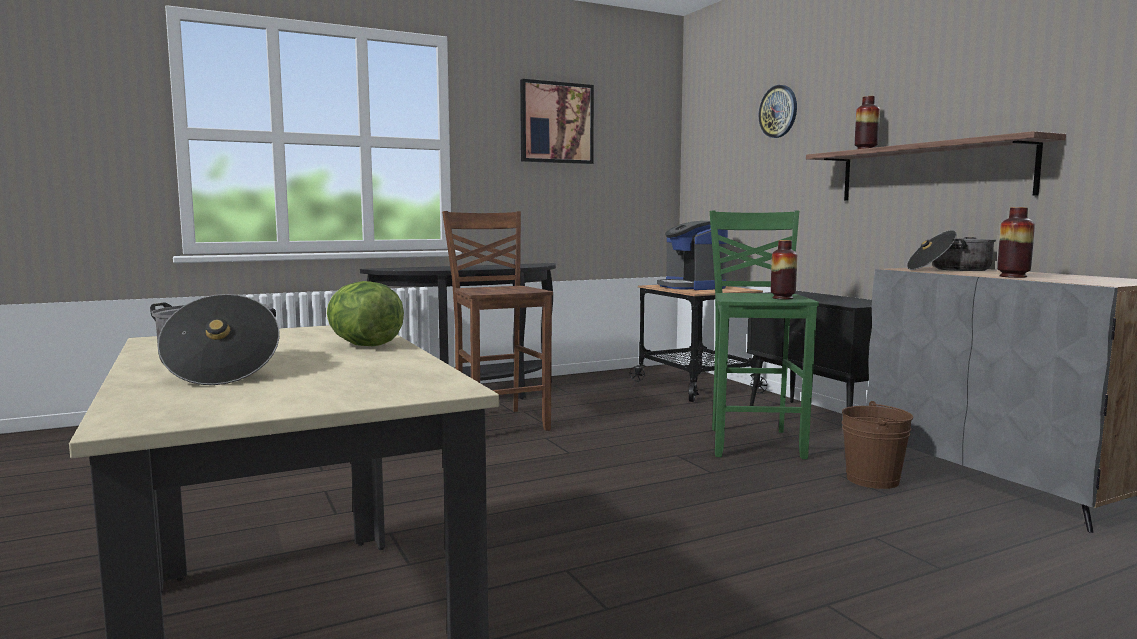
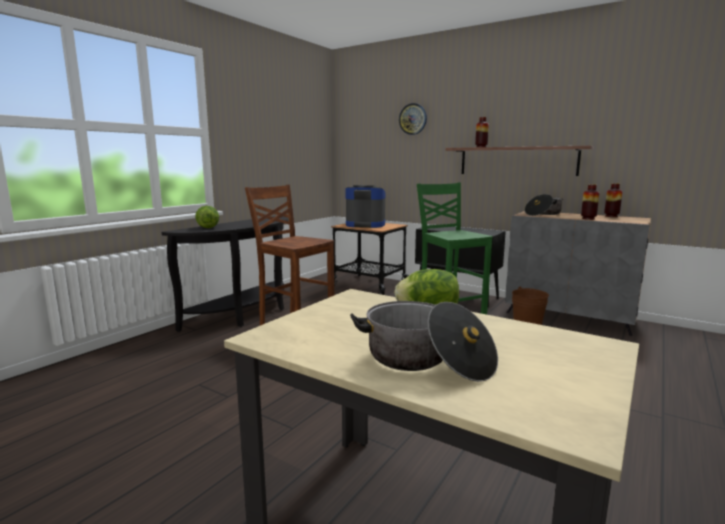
camera: 30 degrees left, 5 degrees up
(418, 268) = (208, 227): none -> lettuce
(556, 123) = (270, 117): picture -> none
(692, 287) = (365, 225): coffee machine -> coffee machine turned 150 degrees clockwise
(782, 298) = (470, 234): vase -> vase (611, 216)

